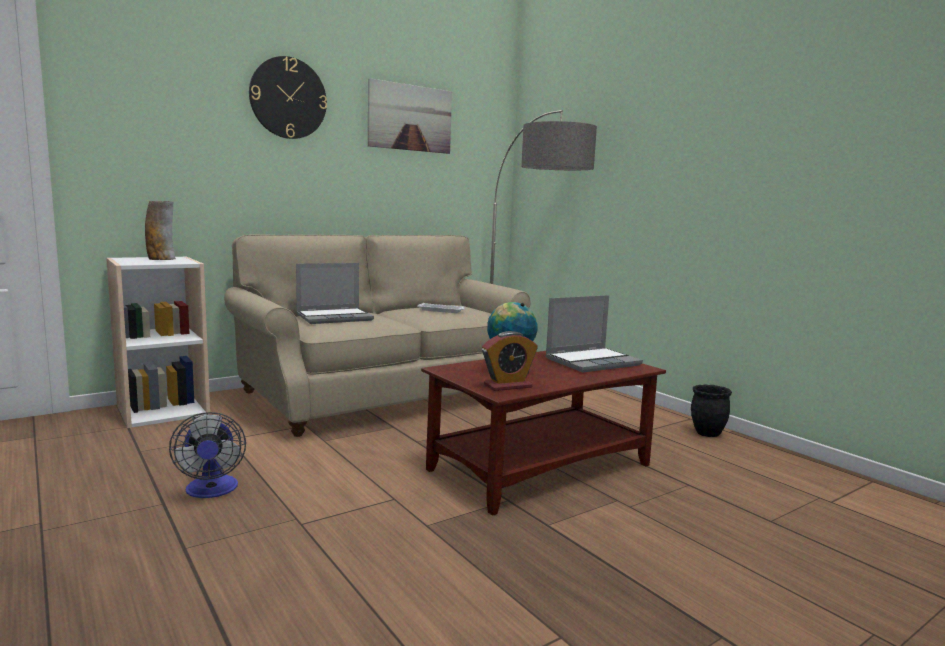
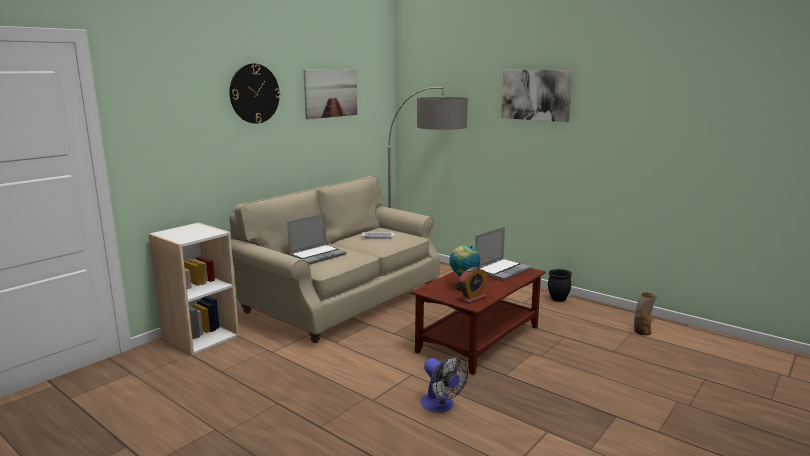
camera: 15 degrees left, 5 degrees up
(161, 259) = (192, 230): vase -> vase (642, 331)
(211, 491) = (299, 389): fan -> fan (441, 406)
(693, 111) = (536, 95): none -> picture

